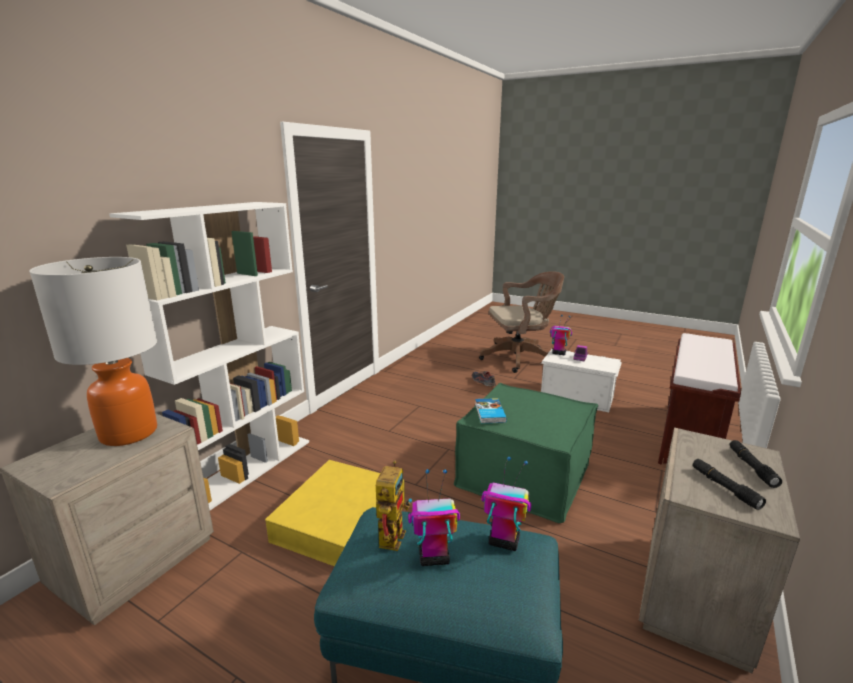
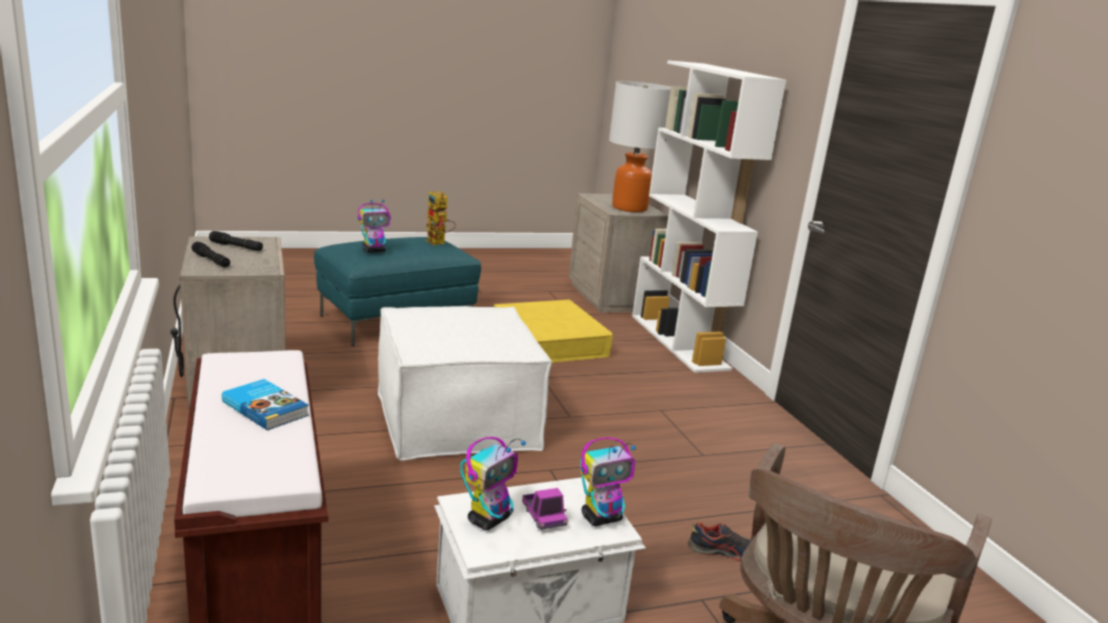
camera: 130 degrees right, 0 degrees up
(433, 558) = (403, 240): toy robot -> toy robot (489, 520)
(489, 413) = (496, 316): book -> book (266, 408)
(523, 475) = (457, 420): green ottoman -> white ottoman

